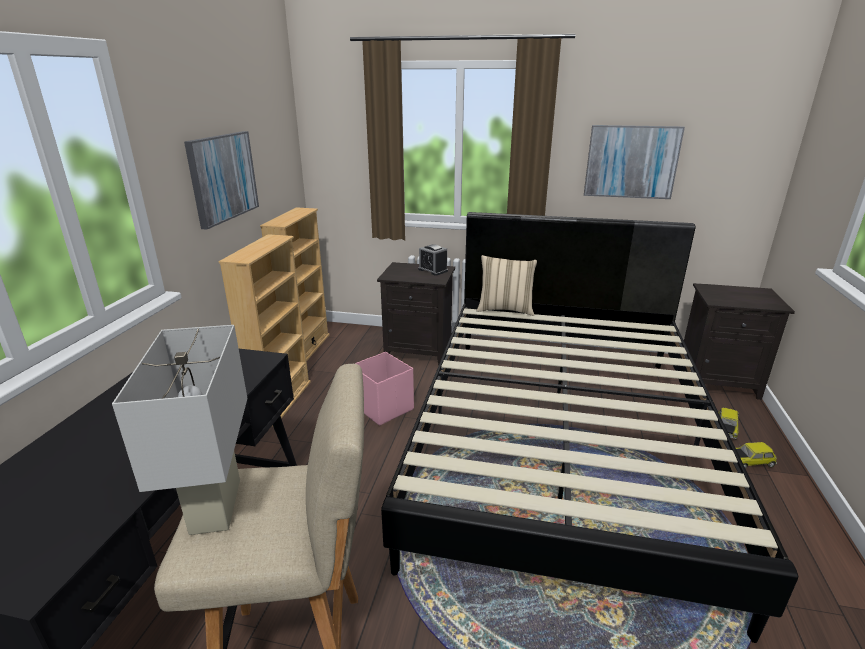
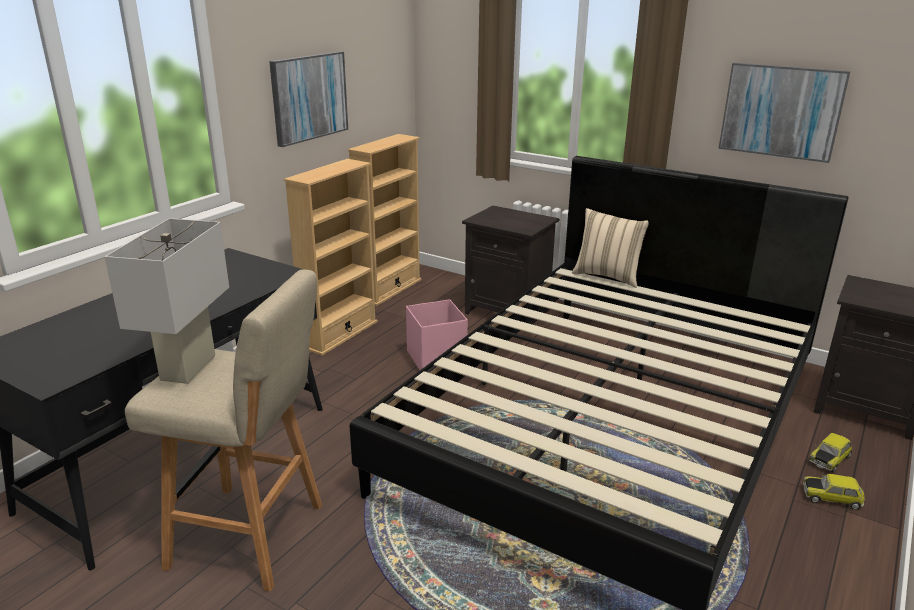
camera: 20 degrees right, 0 degrees up
(433, 270) = (530, 219): alarm clock -> none

